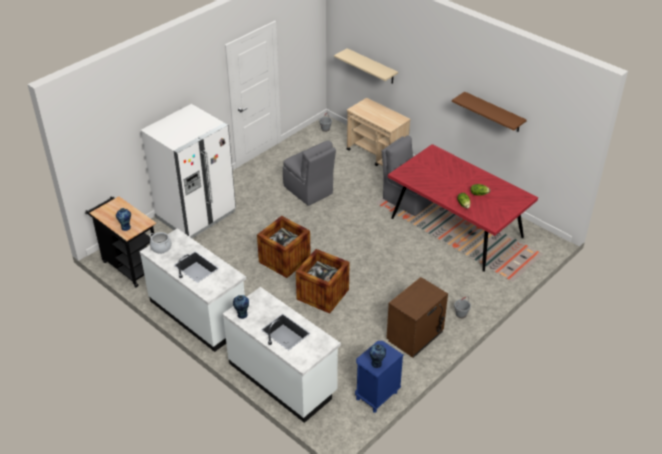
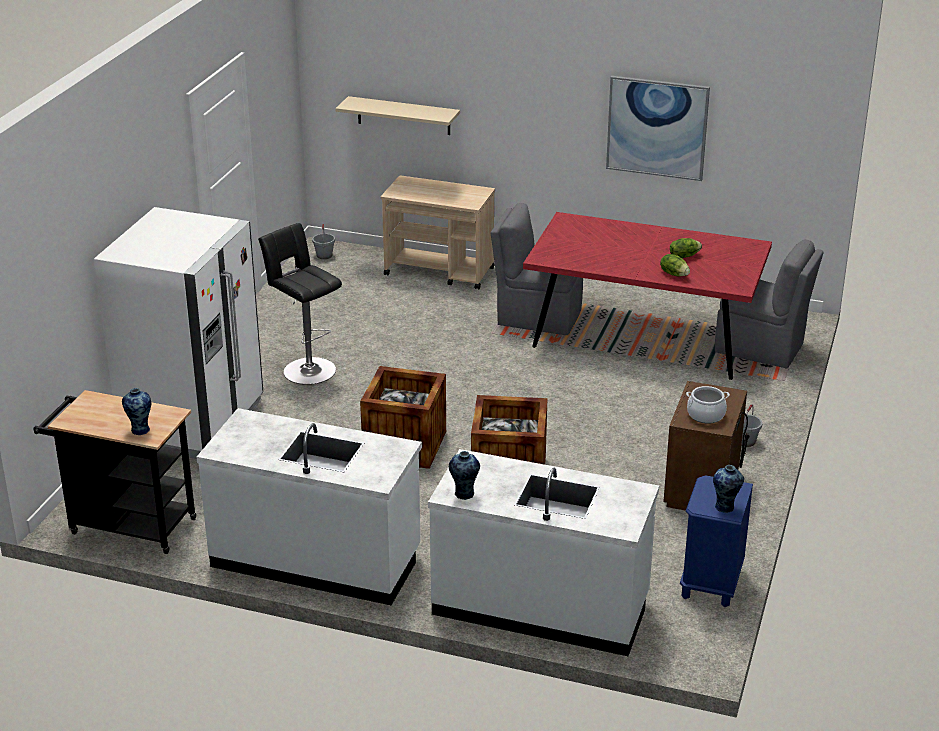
camera: 25 degrees left, 10 degrees down
(161, 247) = (233, 441): cooking pot -> cooking pot (706, 415)
(269, 199) = (307, 369): none -> black stool
(308, 191) = (366, 343): grey chair -> grey chair (761, 348)
(493, 112) = (657, 127): brown shelf -> picture

